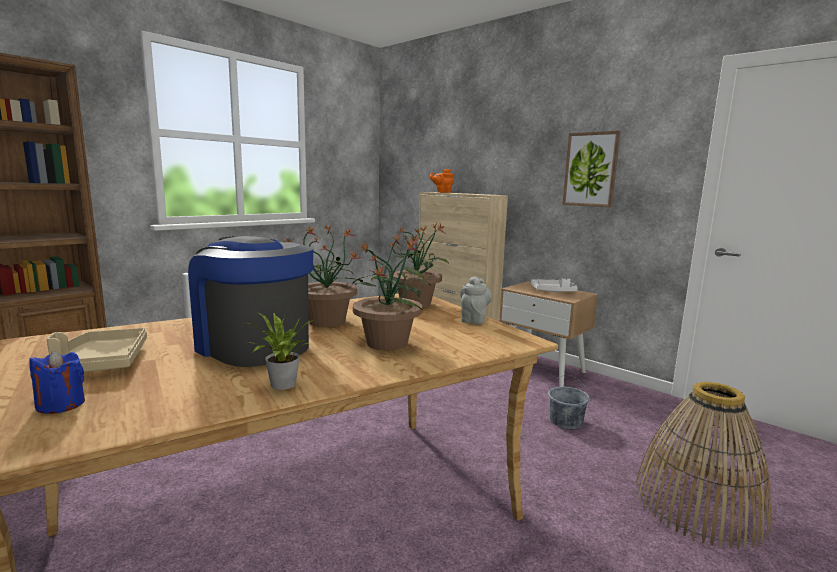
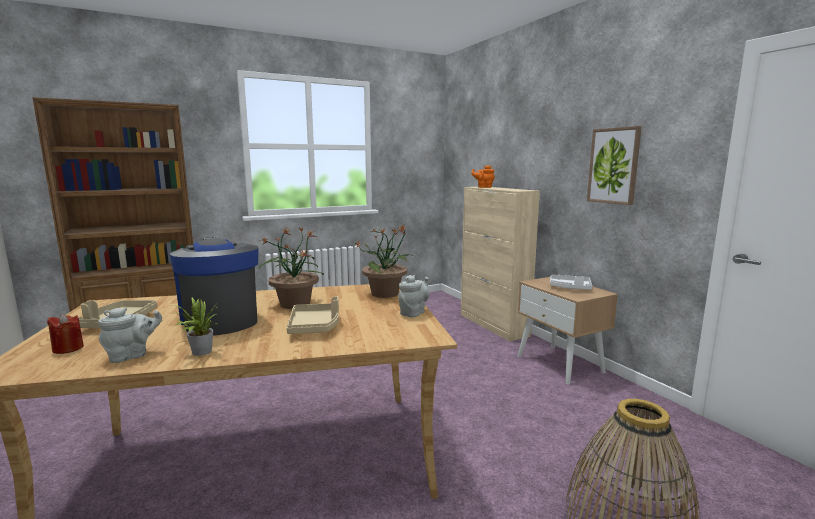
camera: 20 degrees right, 0 degrees up
(61, 405) = (68, 348): blue candle -> red candle
(185, 401) = (132, 356): none -> grey teapot
(387, 342) = (315, 327): potted plant -> beige tray
(566, 421) = (546, 418): grey bucket -> none

